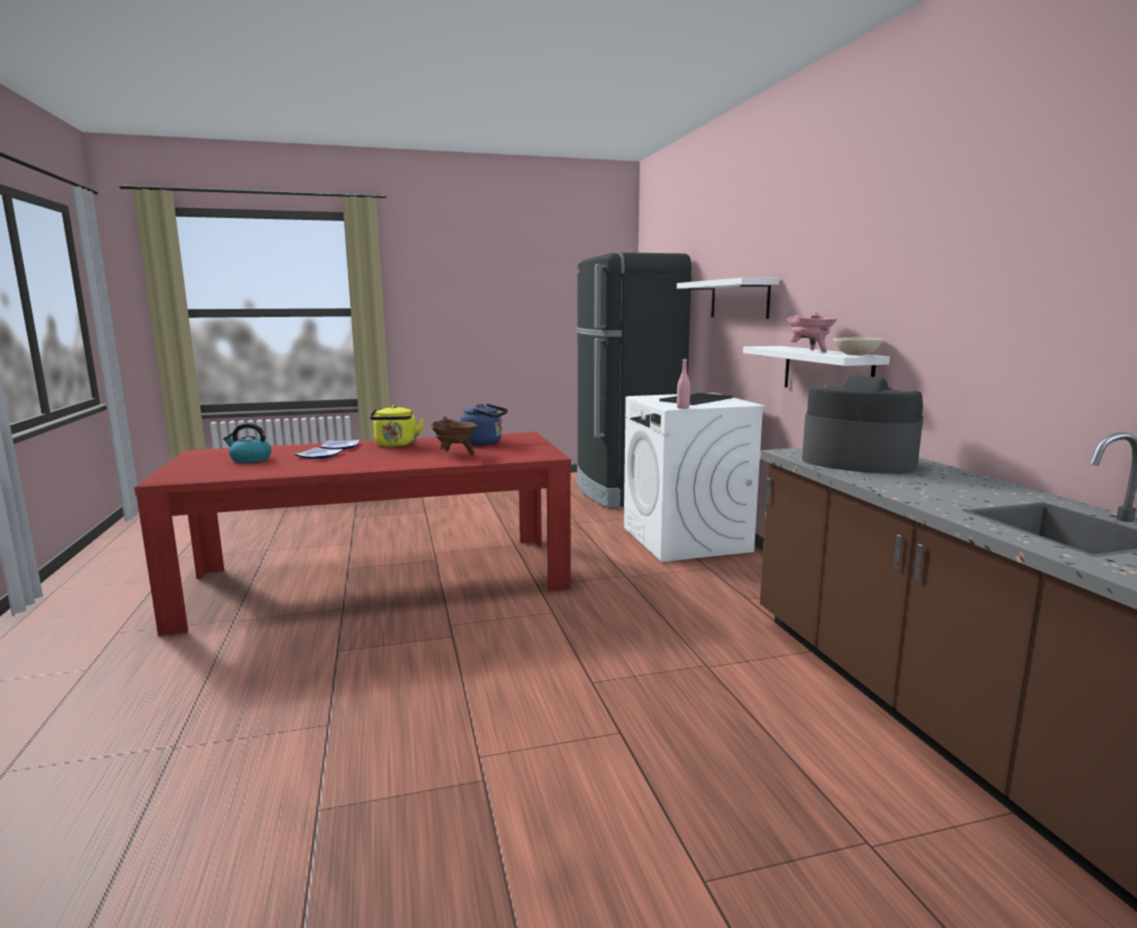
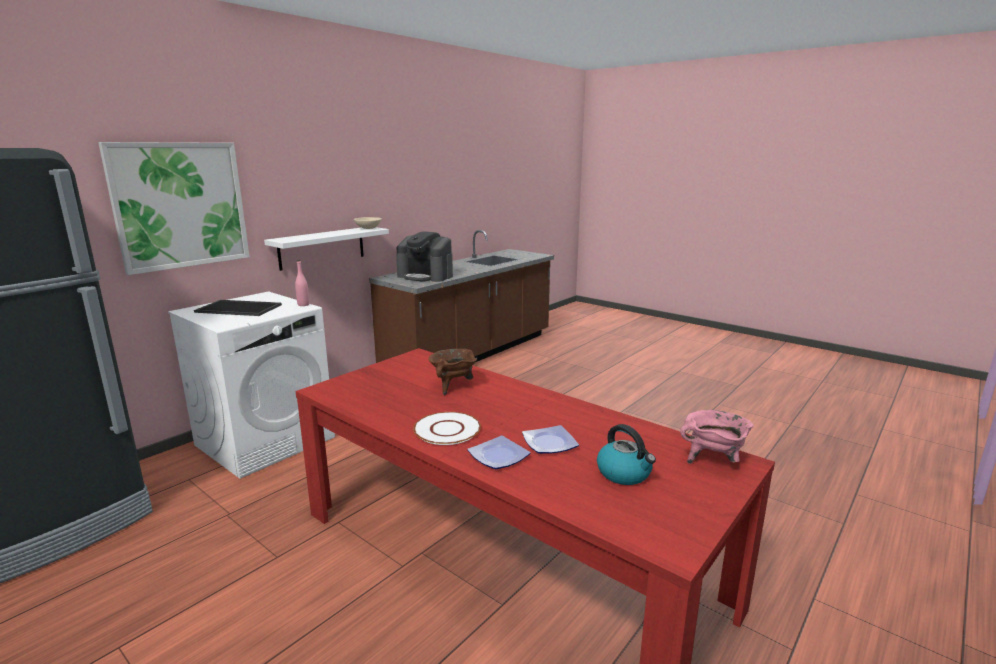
camera: 125 degrees left, 5 degrees up
(396, 445) = (447, 429): yellow kettle -> white plate
(485, 443) = (387, 392): blue kettle -> none
(739, 299) = (180, 205): white shelf -> picture
(809, 351) = (339, 233): pink cooking pot -> pink cooking pot (713, 461)
(857, 462) = (426, 276): coffee machine -> coffee machine turned 60 degrees counterclockwise

